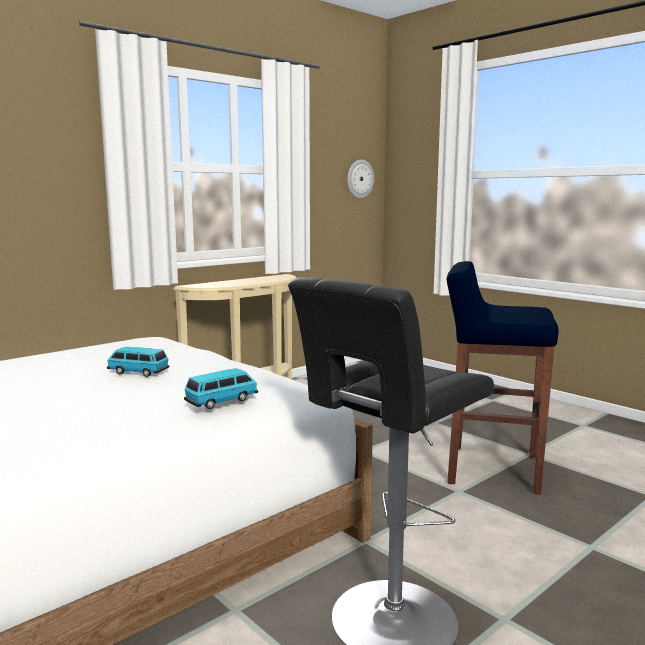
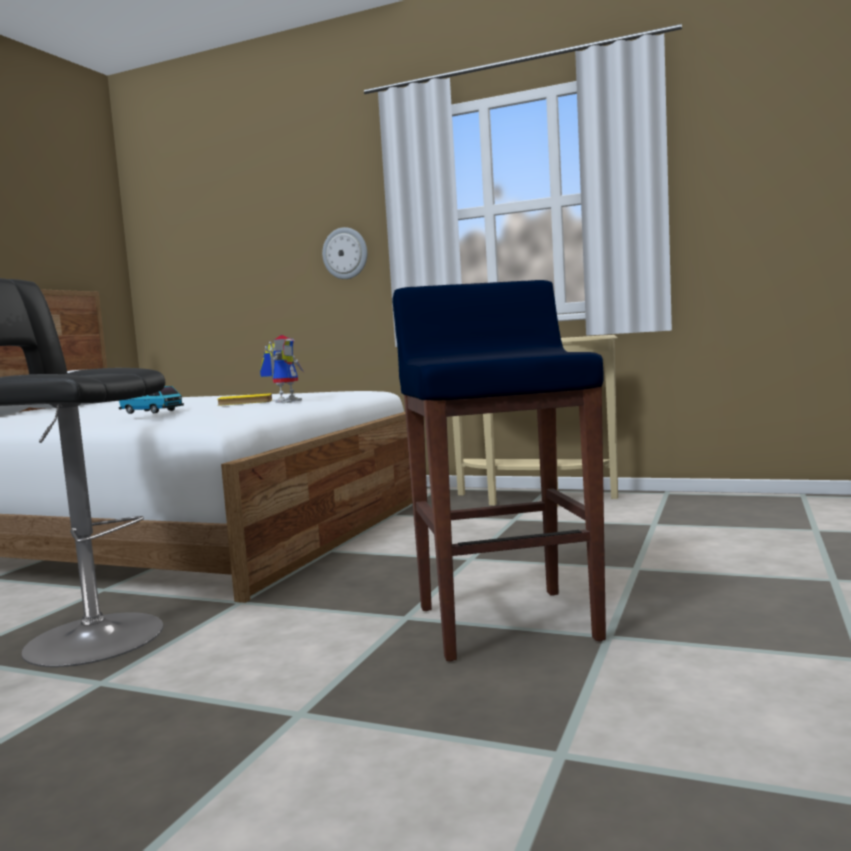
camera: 65 degrees right, 5 degrees down
(138, 372) = (245, 402): toy car -> yellow book
(198, 363) = (286, 401): none -> toy robot
(359, 179) = (807, 179): wall clock -> wall clock (345, 253)

